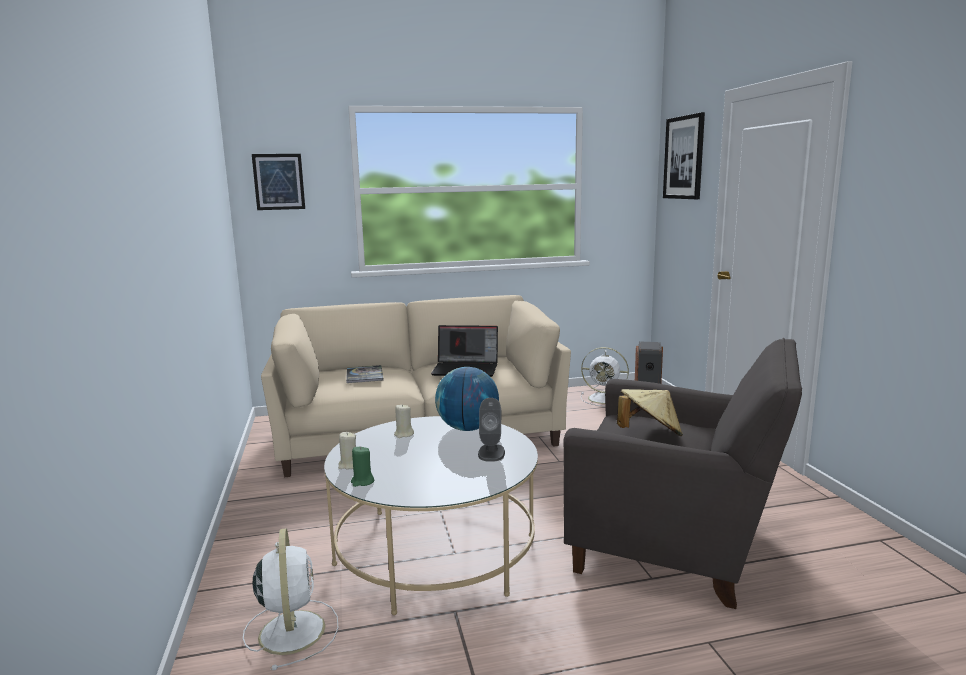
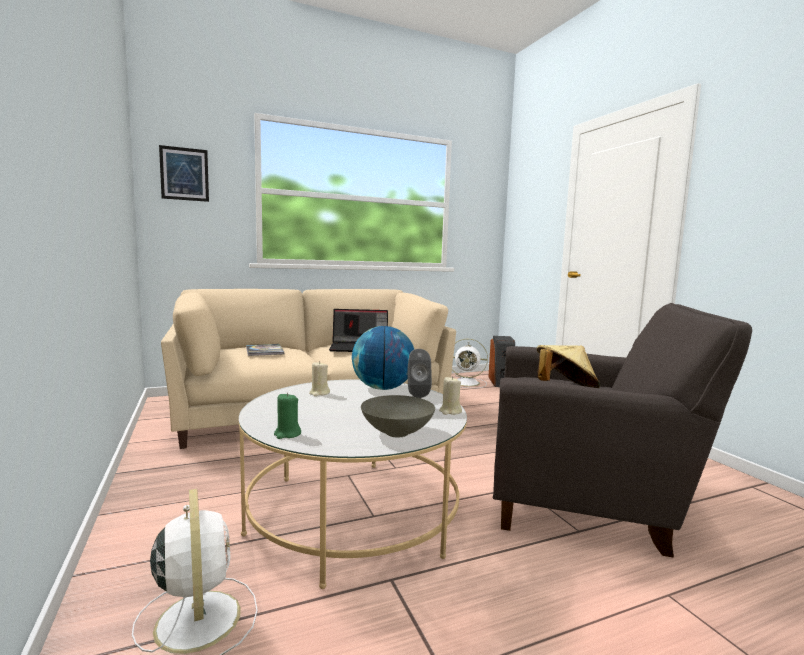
camera: 10 degrees left, 5 degrees down
(349, 465) = (267, 419): beige candle -> beige candle (450, 411)
(459, 483) = (396, 433): none -> grey bowl
(684, 157) = (532, 185): picture -> none

